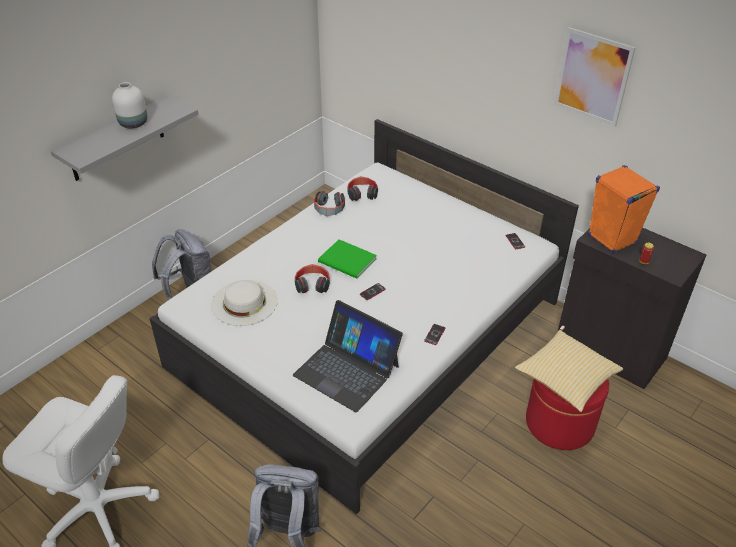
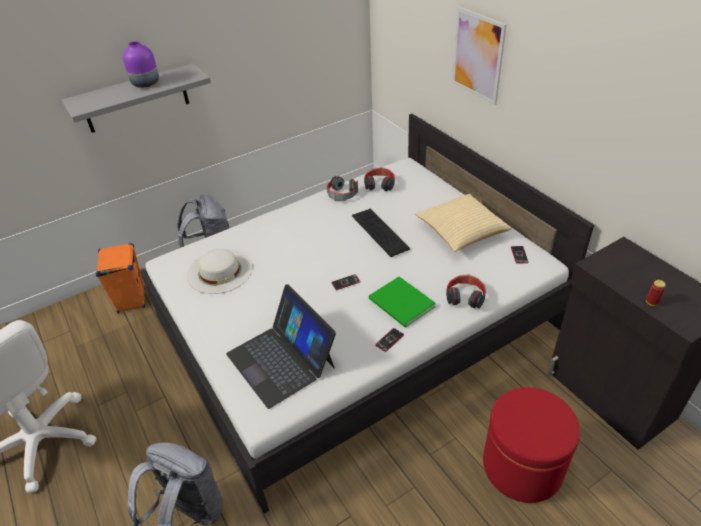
camera: 20 degrees right, 0 degrees up
(133, 124) = (145, 84): white vase -> purple vase
(312, 284) = (291, 265): headphones -> headphones (465, 296)
(348, 261) = (335, 248): green book -> green book (401, 304)
(383, 240) = (380, 232): none -> keyboard
(566, 379) = (526, 422): pillow -> pillow (461, 232)
(593, 77) = (623, 70): picture -> picture (477, 55)
(611, 239) = (619, 269): orange speaker -> orange speaker (132, 300)

